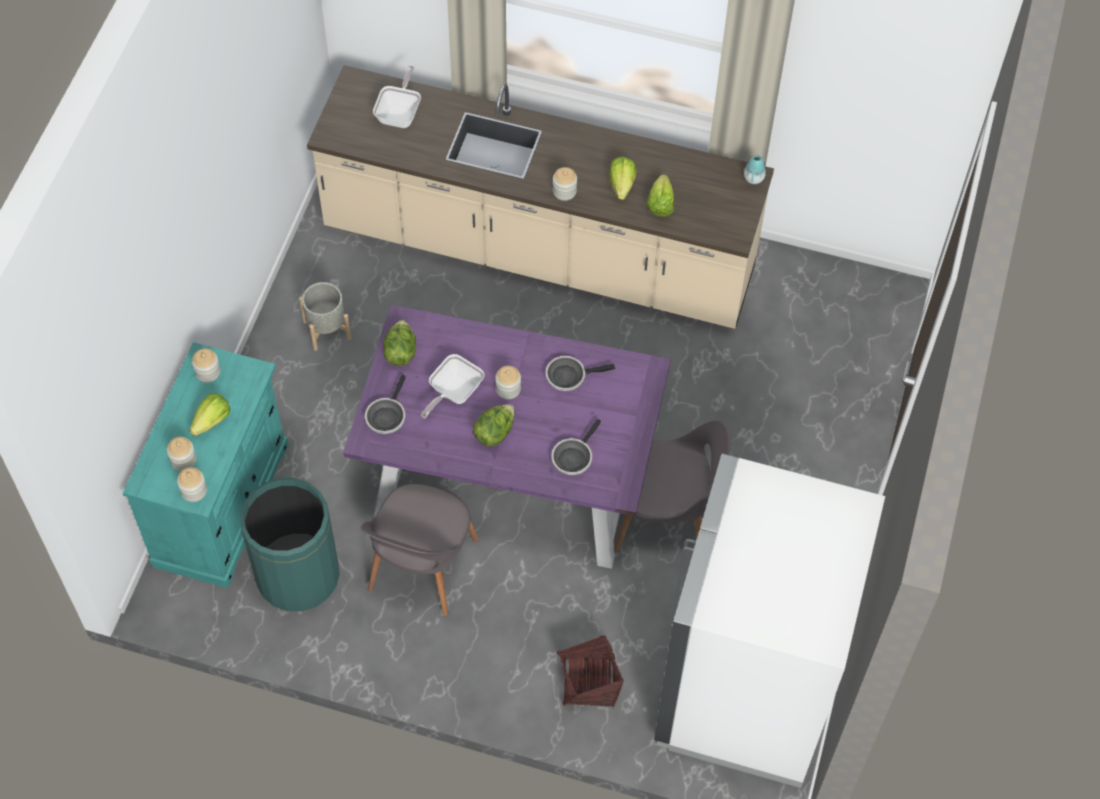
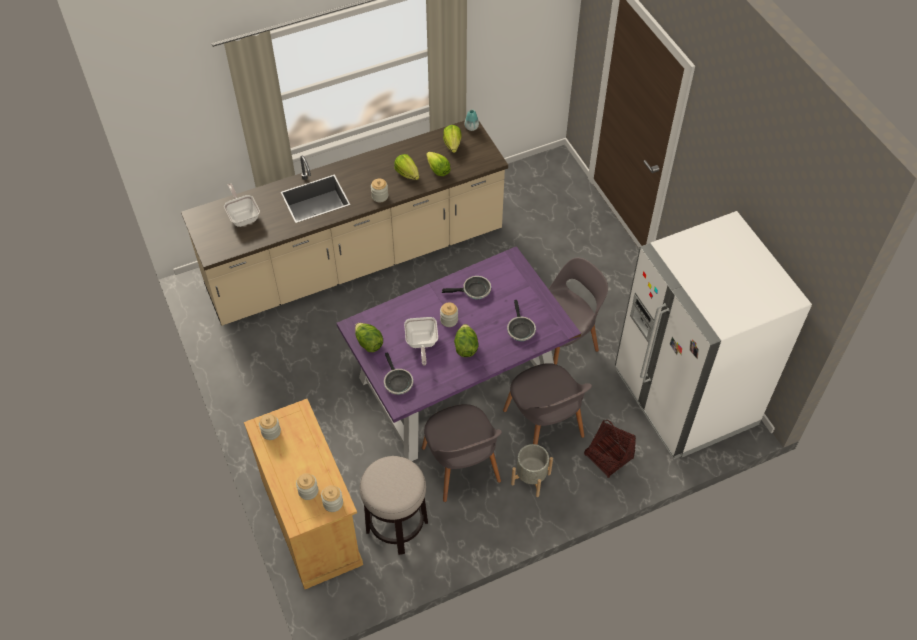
camera: 40 degrees left, 5 degrees down
(212, 421) = (303, 457): lettuce -> lettuce (452, 145)
(222, 504) = (312, 521): turquoise cabinet -> beige cabinet
(297, 575) = (396, 525): green trash can -> stool
(326, 330) = (276, 382): grey planter -> grey planter (530, 479)
(554, 593) = (544, 426): none -> grey chair
(569, 376) = (474, 291): frying pan -> frying pan turned 135 degrees counterclockwise

